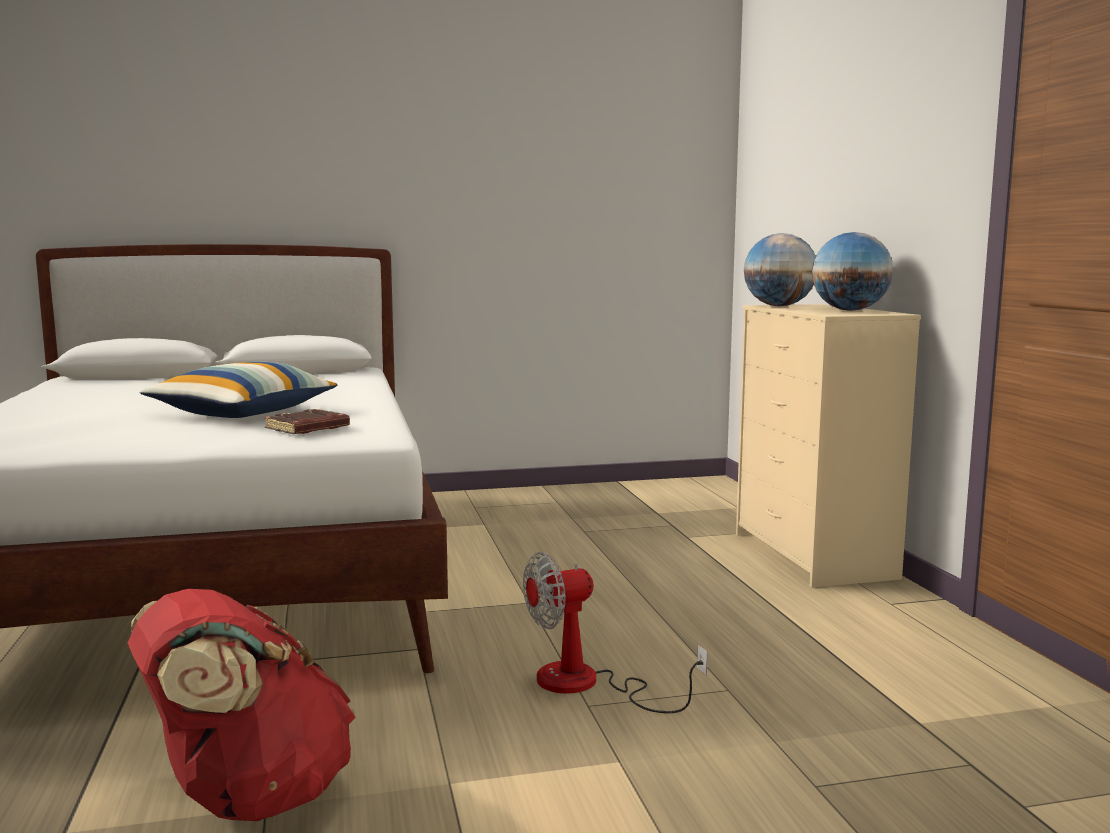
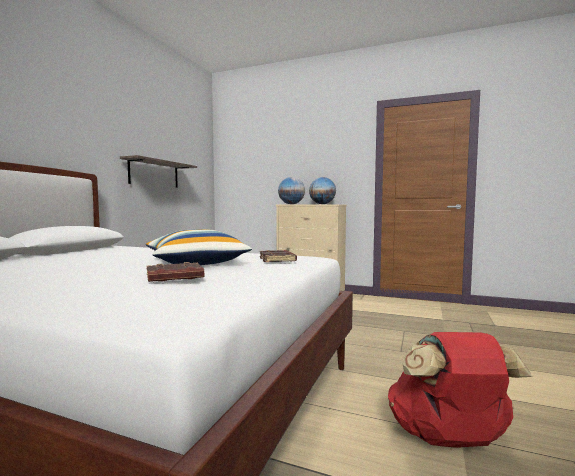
camera: 55 degrees left, 5 degrees down
(95, 423) = (174, 277): none -> brown book
(536, 234) = (154, 174): none -> shelf
(587, 685) = (383, 346): fan -> none

